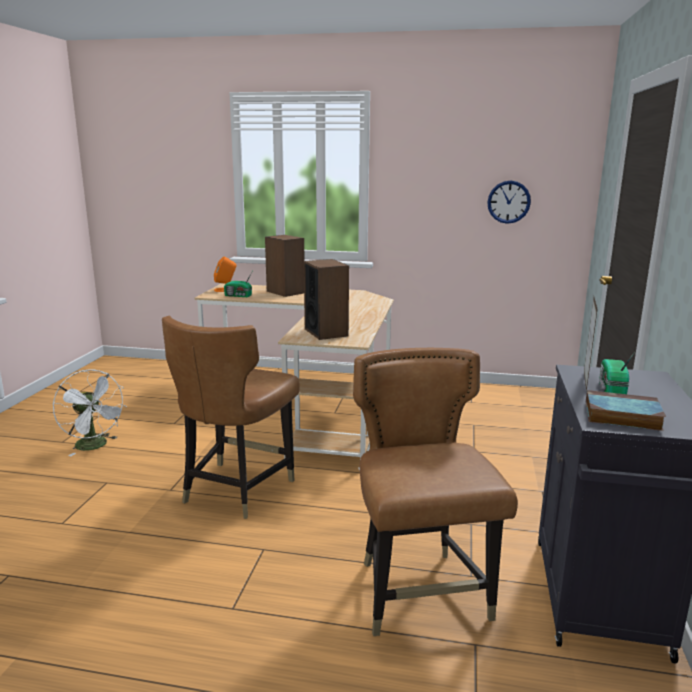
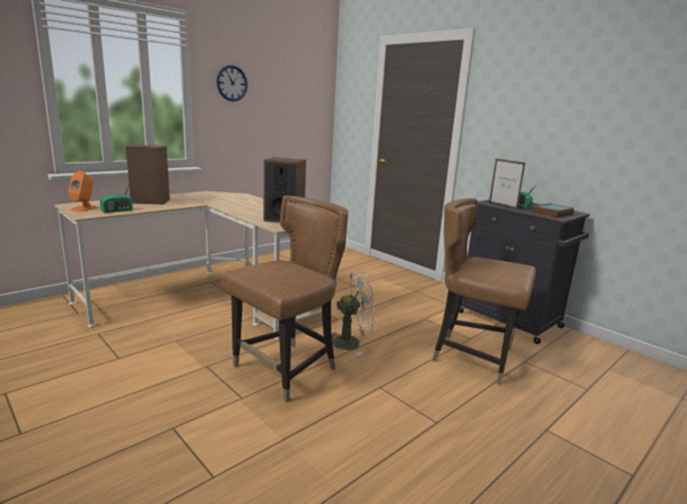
camera: 55 degrees left, 0 degrees up
(95, 446) = (79, 414): white fan -> white fan (352, 342)
(236, 489) = (286, 369): brown chair -> brown chair turned 105 degrees counterclockwise
(508, 202) = (289, 113): wall clock -> wall clock (232, 83)

